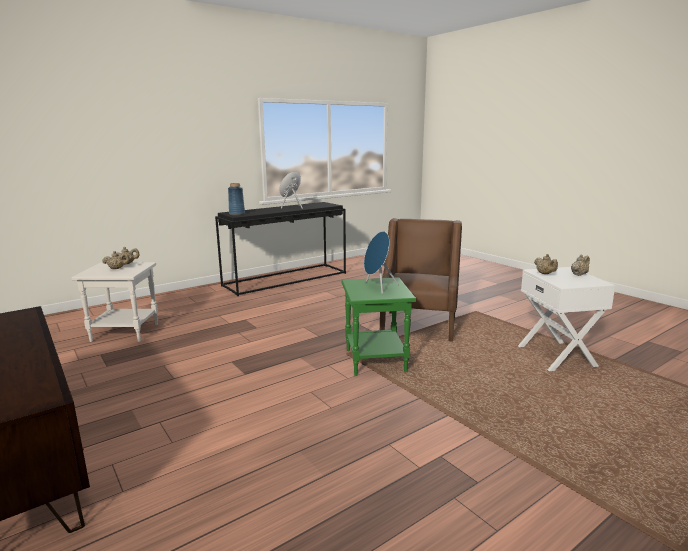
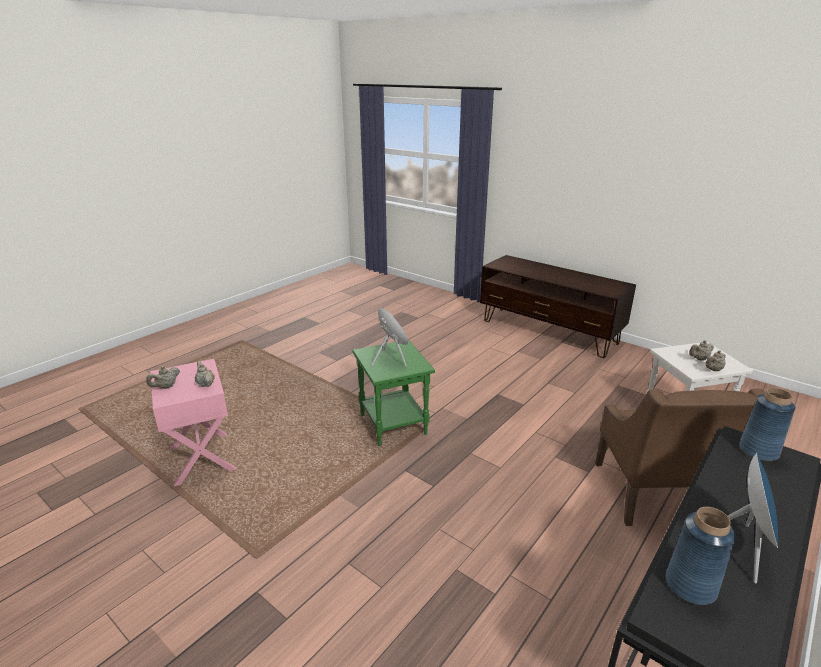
camera: 165 degrees right, 10 degrees up
(318, 206) = (690, 585): none -> blue vase
(419, 325) = (351, 497): brown armchair -> brown armchair (656, 493)
(557, 356) = (201, 459): white side table -> pink side table

